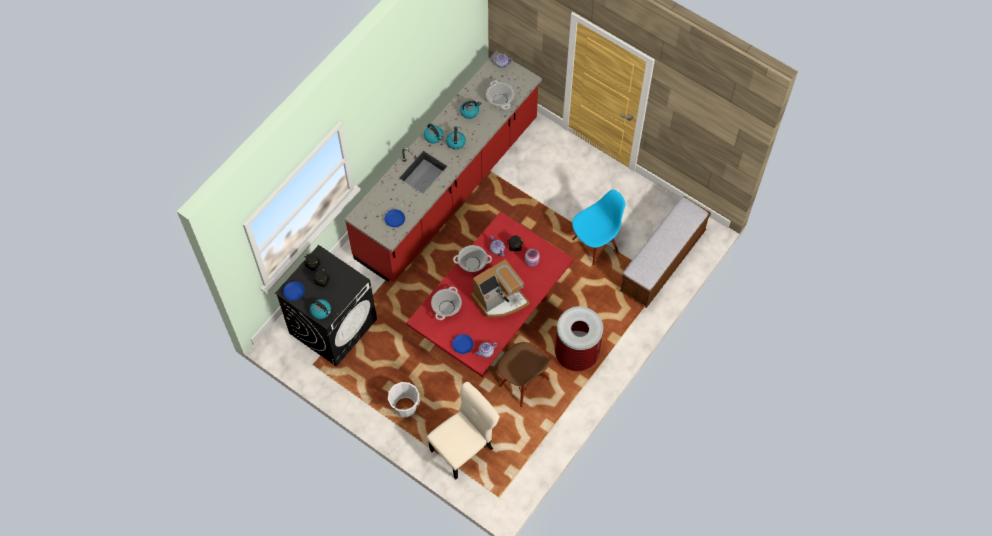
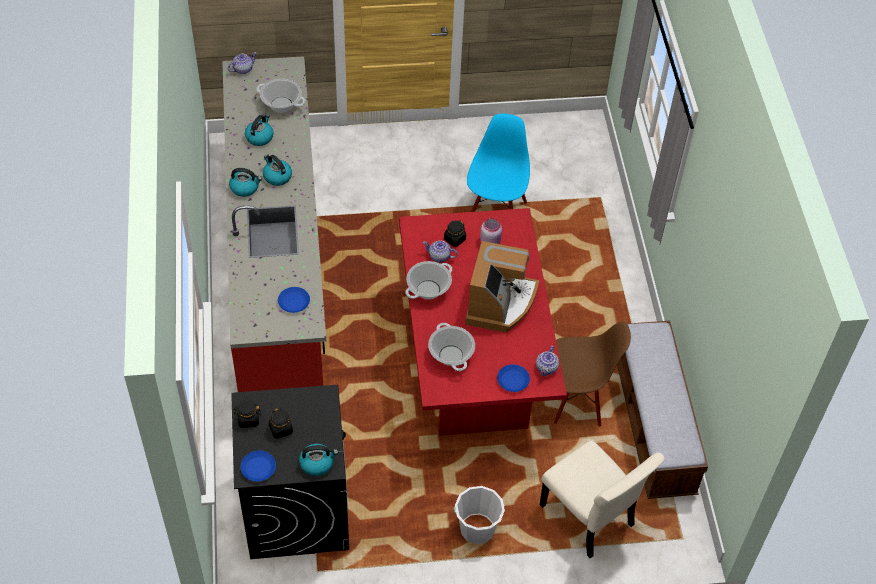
camera: 45 degrees left, 10 degrees down
(464, 448) = (589, 518): beige chair -> beige chair turned 135 degrees clockwise
(576, 354) = (596, 330): trash can -> none
(662, 262) = (579, 181): bench -> bench (653, 426)

